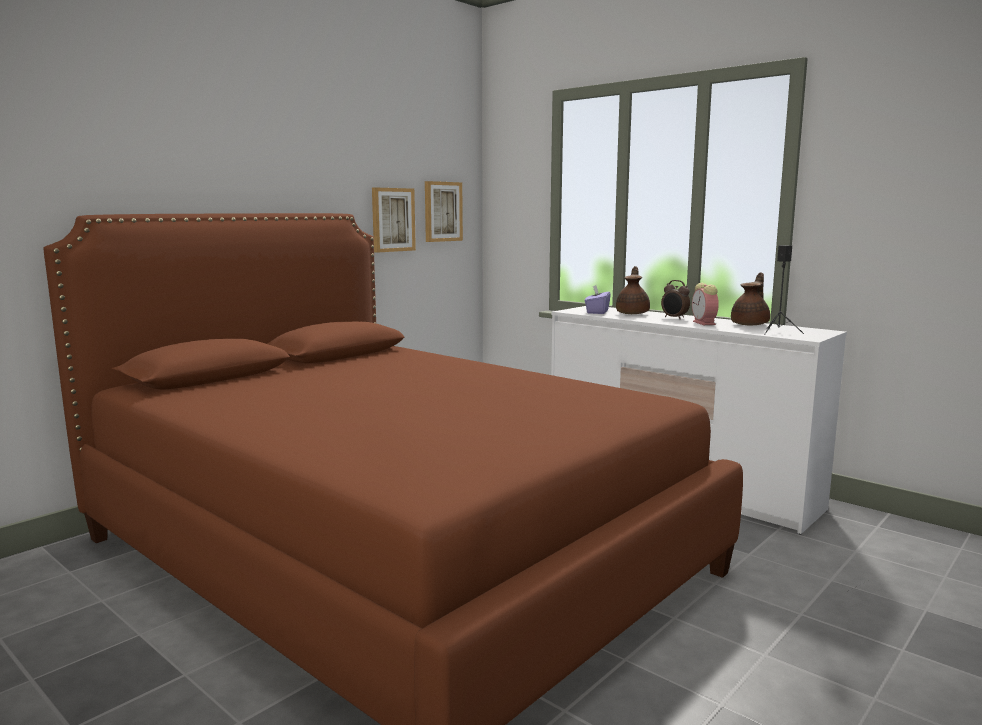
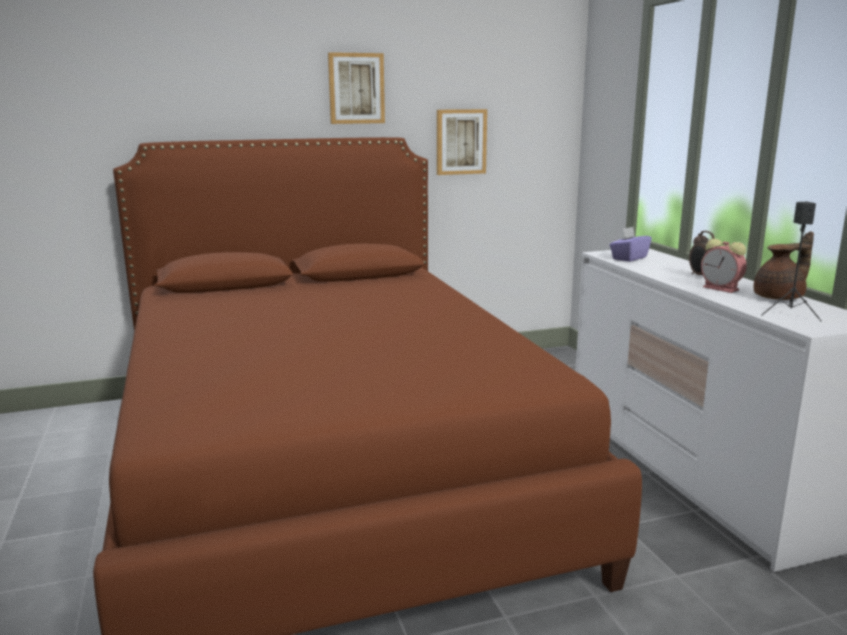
camera: 30 degrees right, 5 degrees up
(442, 211) = (525, 132): picture -> picture (356, 88)
(633, 313) = (667, 264): brown teapot -> none
(705, 323) = (722, 288): alarm clock -> alarm clock turned 60 degrees counterclockwise

